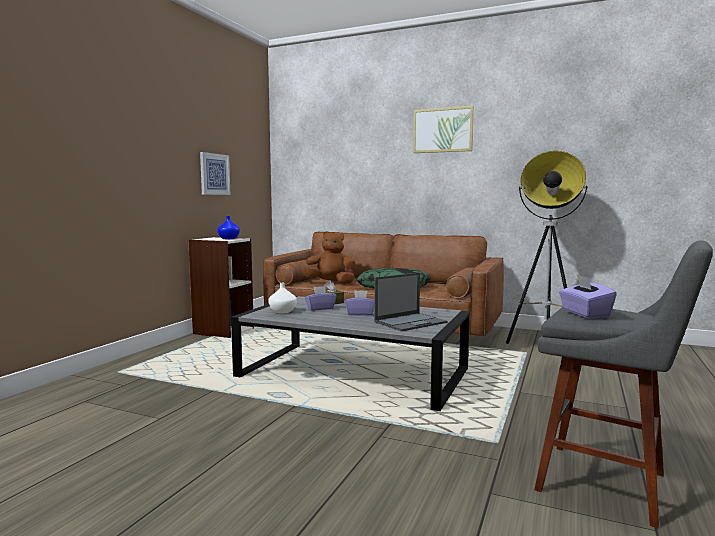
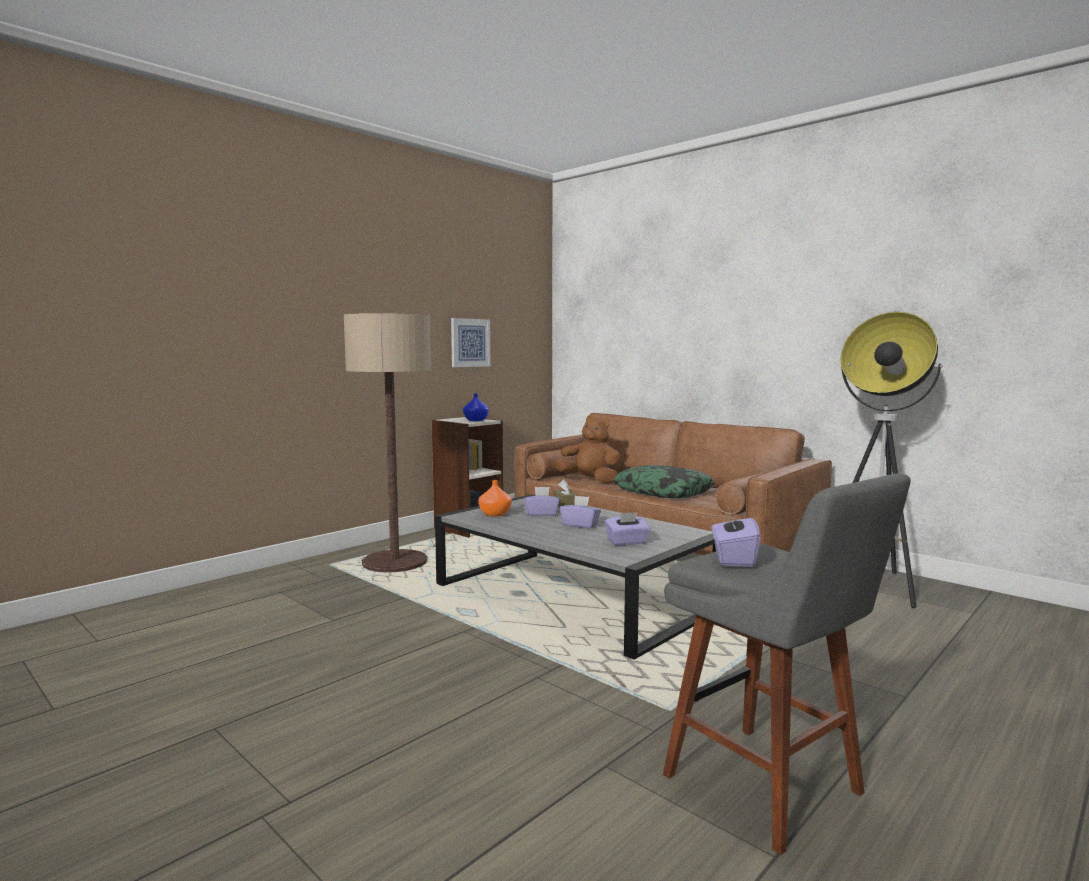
camera: 20 degrees right, 0 degrees up
(180, 364) = (395, 563): none -> floor lamp
(282, 312) = (494, 514): white vase -> orange vase
(411, 322) = (627, 542): laptop -> purple tissue box
(443, 130) = (756, 281): picture -> none

